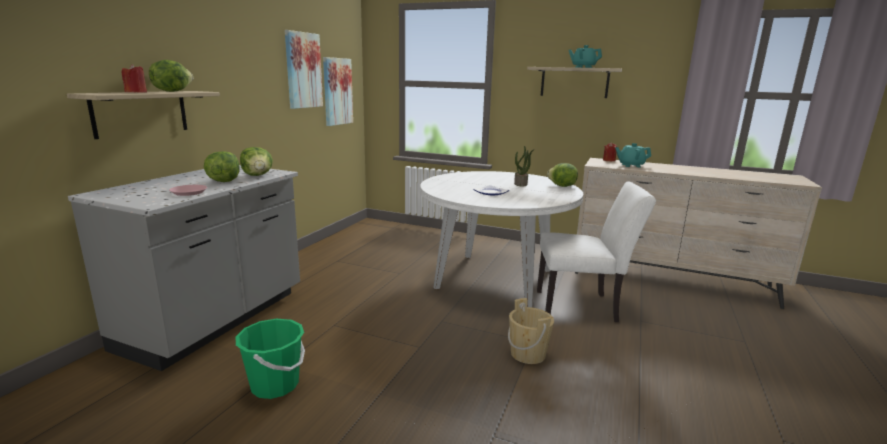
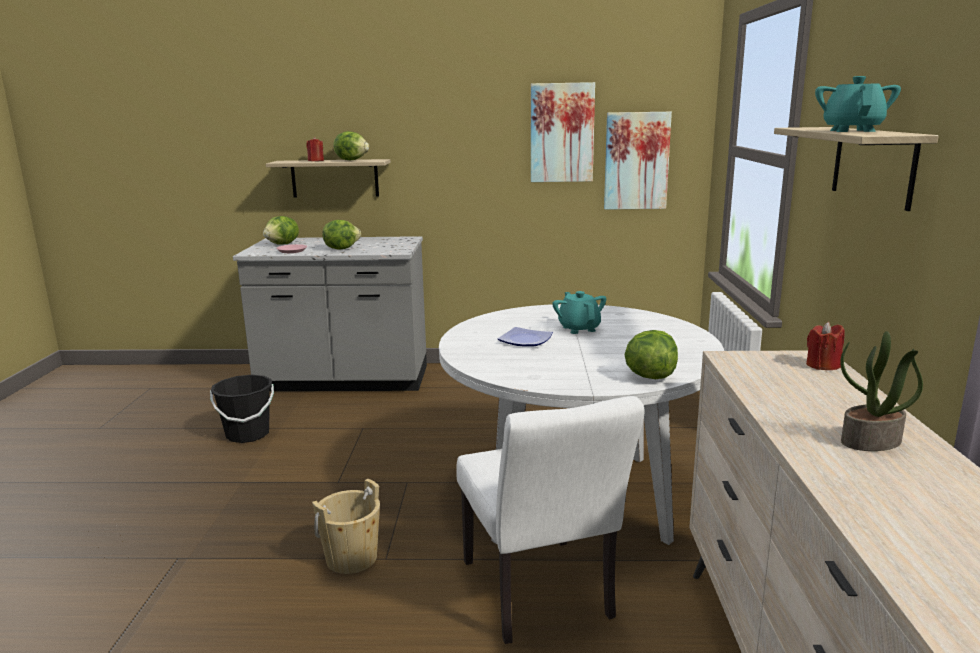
camera: 70 degrees right, 0 degrees up
(258, 175) = (375, 250): lettuce -> lettuce (283, 244)
(275, 385) = (248, 434): green bucket -> black bucket
(521, 184) = (618, 350): potted plant -> potted plant (871, 442)
(630, 165) = (790, 385): turquoise teapot -> turquoise teapot (579, 328)

